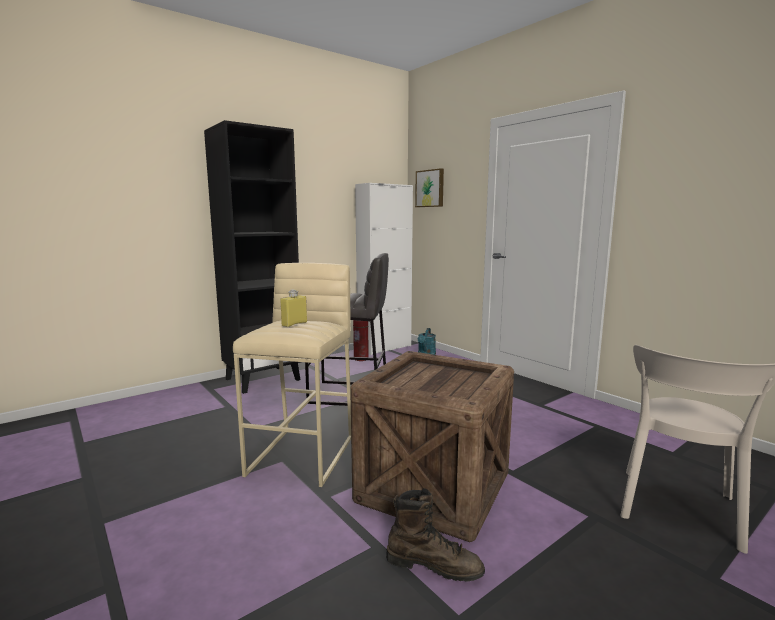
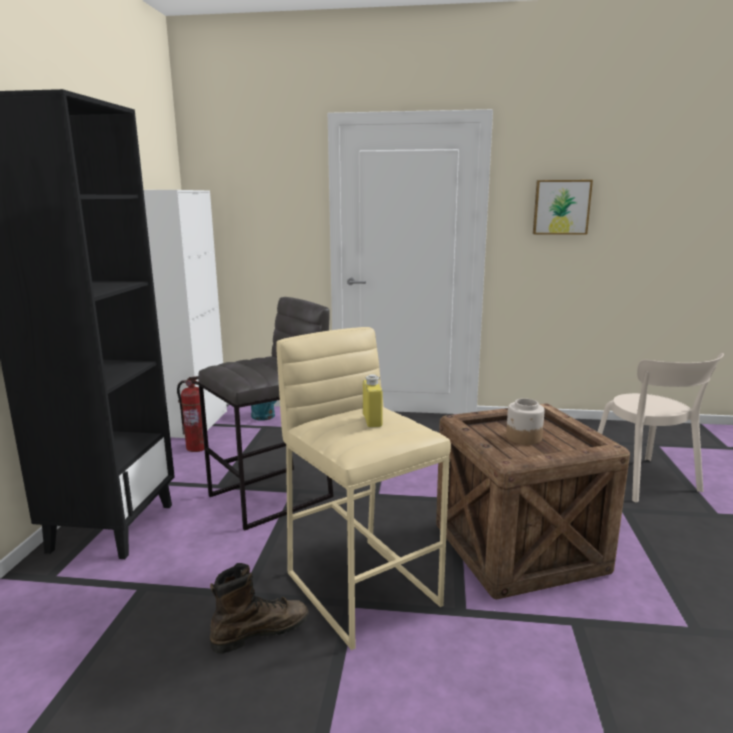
camera: 45 degrees left, 5 degrees up
(430, 188) = (230, 195): picture -> picture (561, 207)
(431, 379) = (523, 438): none -> jar
(434, 565) = (623, 606): brown boot -> brown boot (260, 631)

